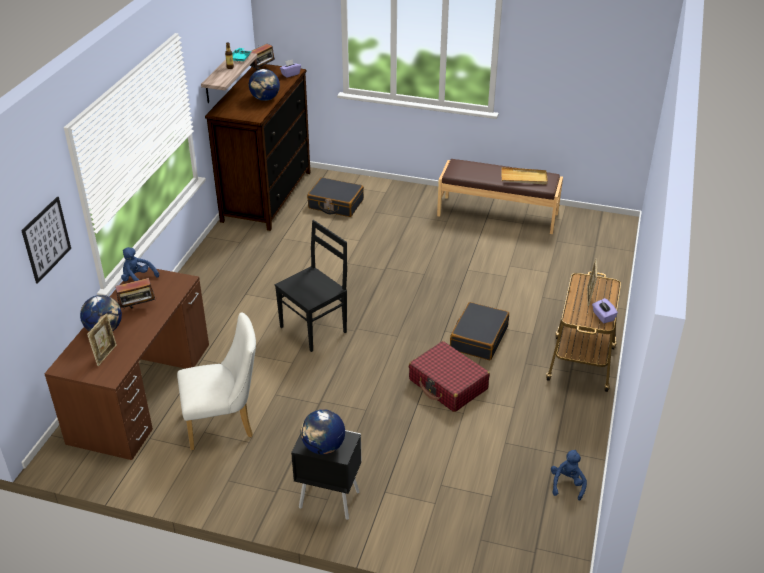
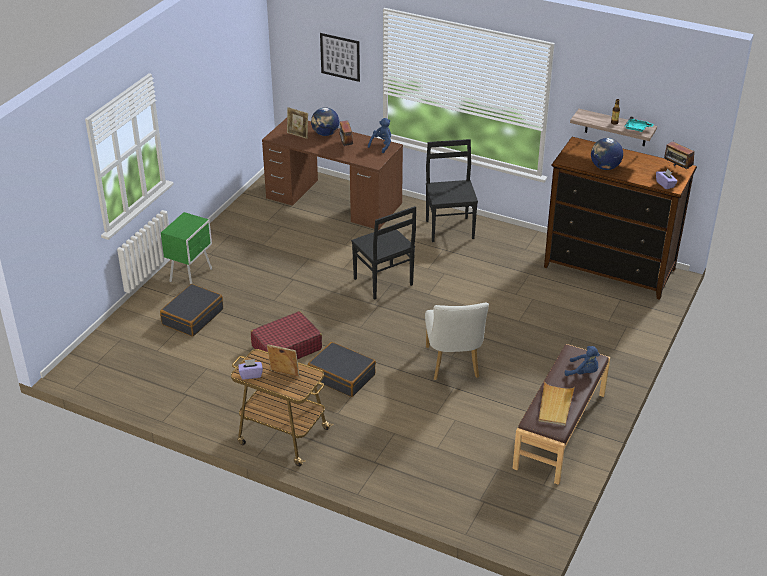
camera: 100 degrees right, 0 degrees up
(204, 292) = (449, 228): none -> black chair
(225, 423) = (285, 235): white chair -> white chair (453, 365)
(323, 447) = (181, 224): globe -> none
(328, 499) = (192, 275): black nightstand -> green nightstand
(335, 204) = (591, 311): black suitcase -> black suitcase (192, 317)
(567, 484) = (148, 393): blue plush toy -> blue plush toy (583, 372)

